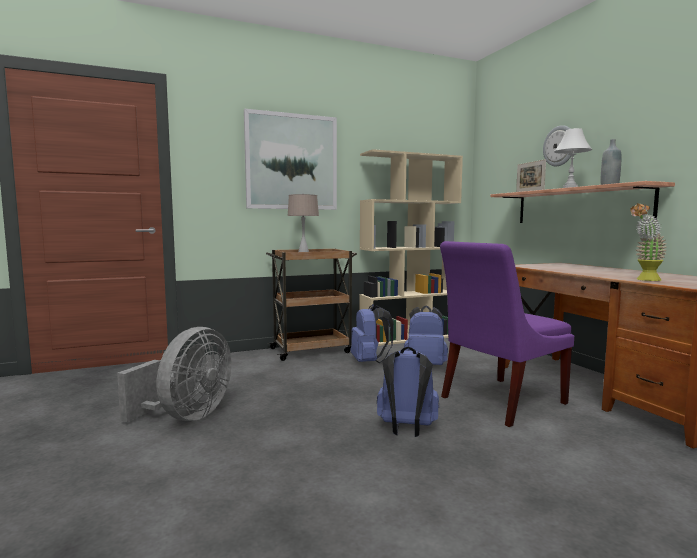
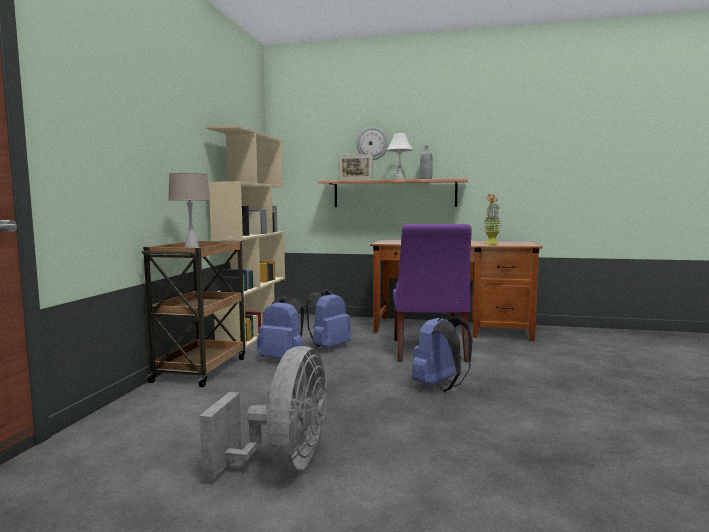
camera: 55 degrees left, 0 degrees up
(186, 416) = (283, 464): grey fan -> grey fan turned 45 degrees clockwise
(291, 162) = (153, 128): picture -> none

